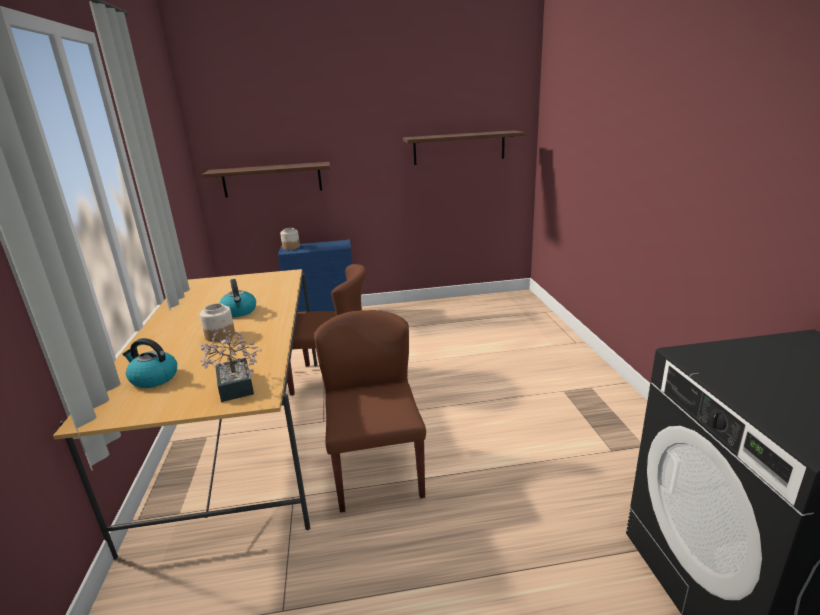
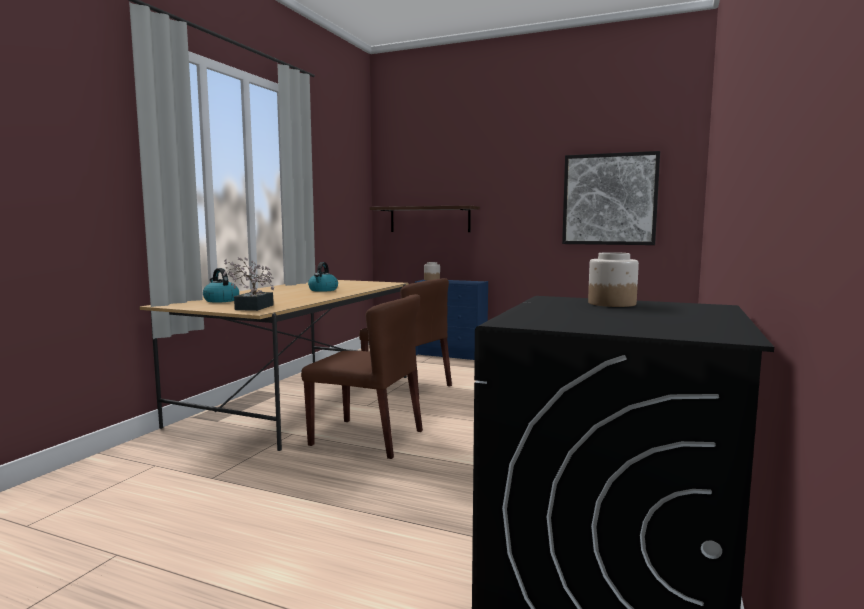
camera: 30 degrees right, 15 degrees down
(219, 335) = (290, 295): jar -> jar (611, 303)
(376, 469) = (368, 438): brown chair -> brown chair turned 90 degrees clockwise
(459, 147) = (609, 199): shelf -> picture

